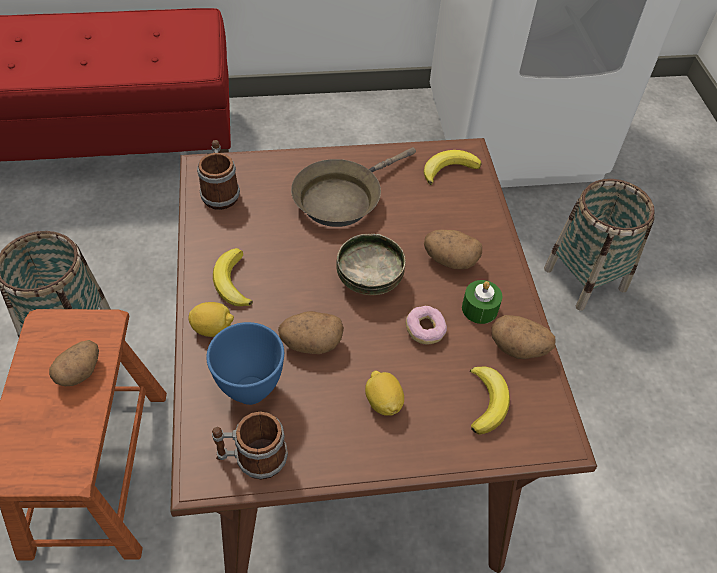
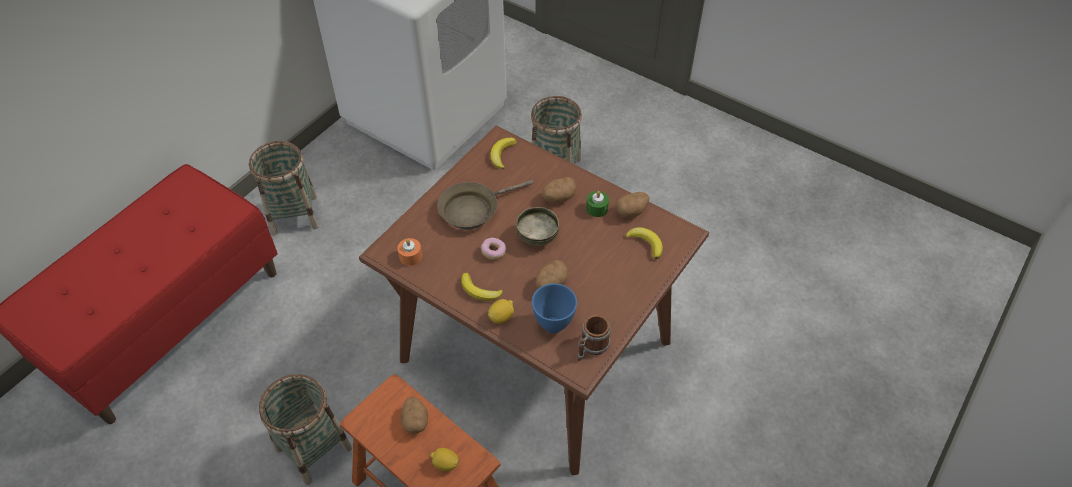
camera: 45 degrees left, 0 degrees up
(220, 192) = (410, 256): mug -> orange candle
(299, 137) = (294, 215): none -> basket
(342, 198) = (473, 209): brown frying pan -> brown frying pan turned 60 degrees clockwise
(383, 402) = (610, 280): lemon -> lemon (445, 464)
(425, 330) = (588, 237): donut -> donut (493, 252)

